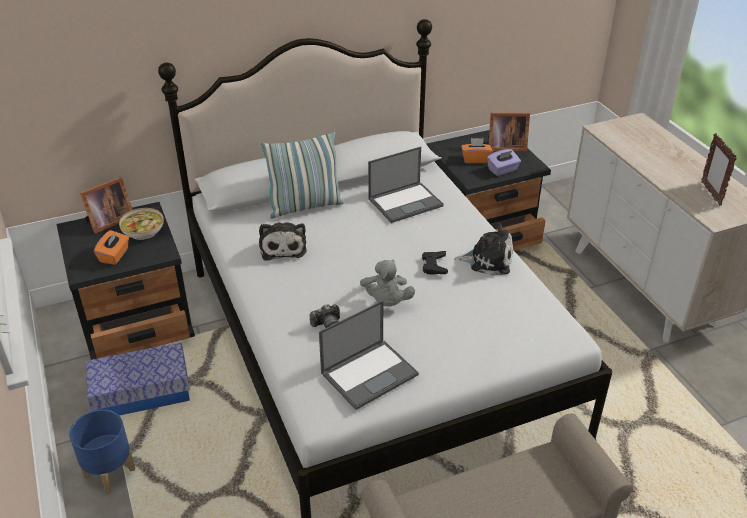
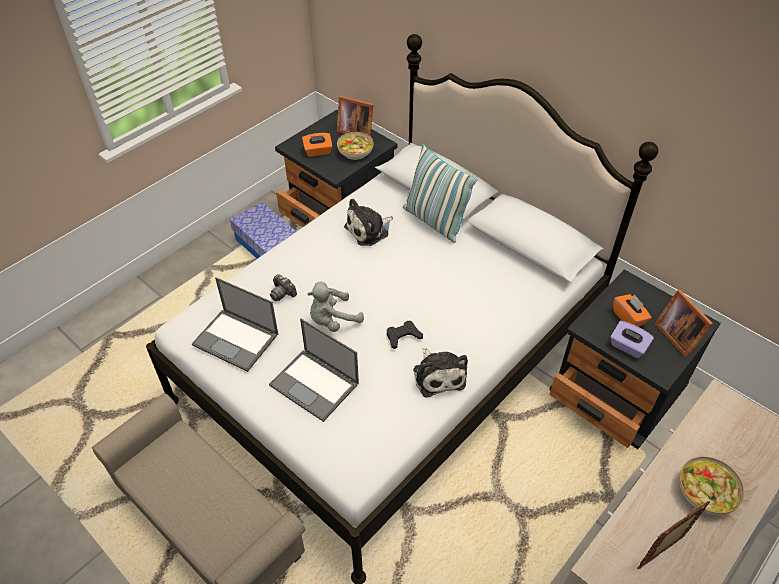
camera: 65 degrees right, 10 degrees up
(109, 473) = (195, 267): blue planter -> none
(406, 202) = (489, 284): laptop -> laptop (315, 384)
(671, 161) = (705, 492): none -> bowl

